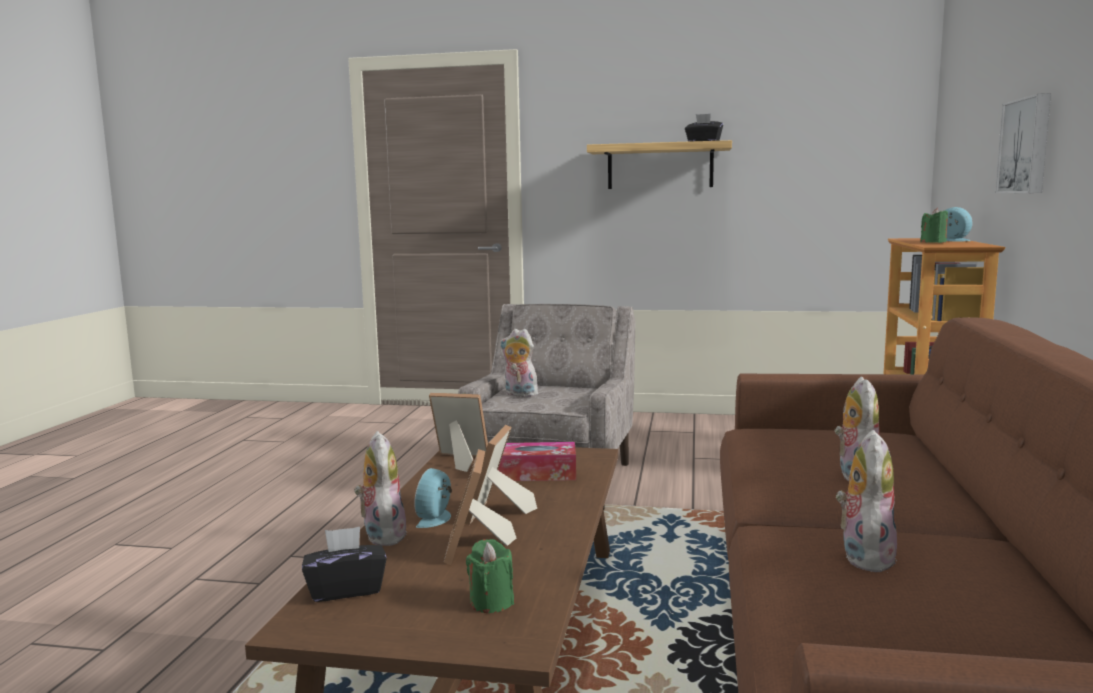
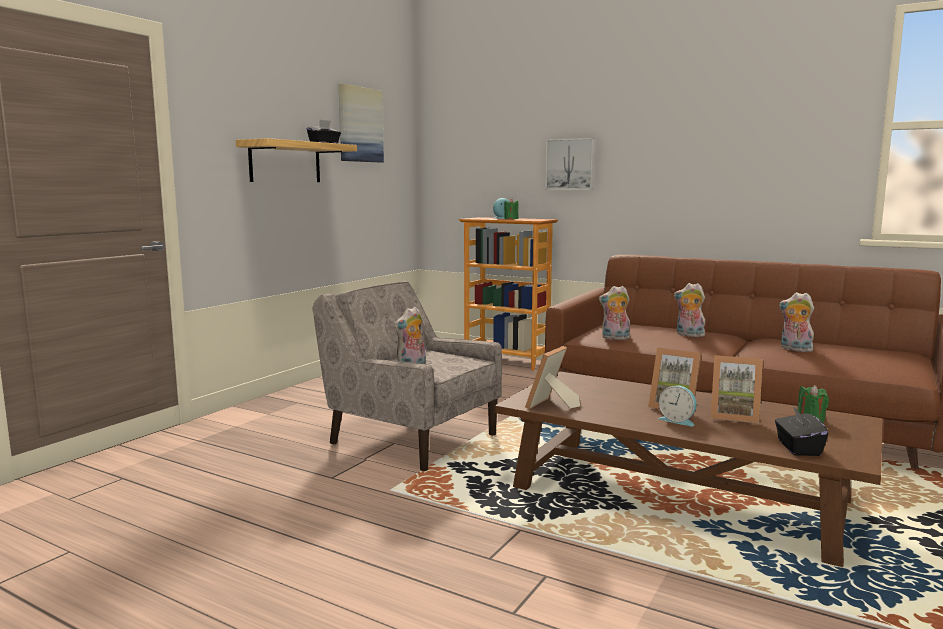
camera: 70 degrees left, 0 degrees up
(382, 535) = (705, 435): plush toy -> plush toy (615, 338)
(537, 473) = (597, 391): tissue box -> none
(797, 110) = (360, 125): none -> picture

